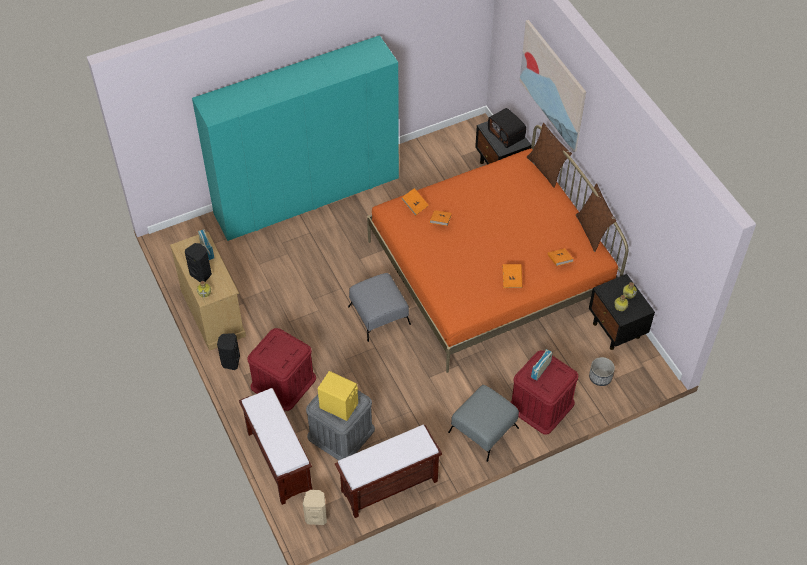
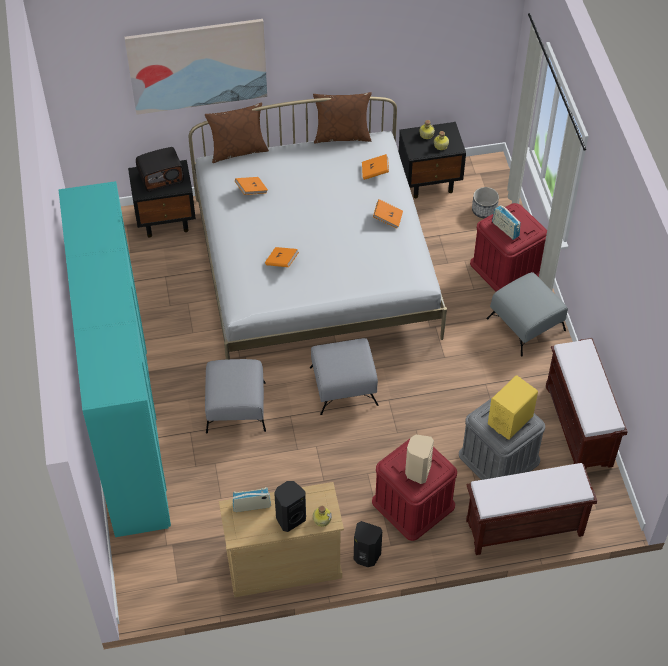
camera: 75 degrees left, 0 degrees up
(316, 516) = (604, 503): beige speaker -> beige speaker (417, 471)
(340, 253) = (236, 406): none -> grey ottoman
(415, 205) = (247, 280): orange book -> orange book (251, 190)
(490, 271) = (315, 267): orange bed -> white bed

